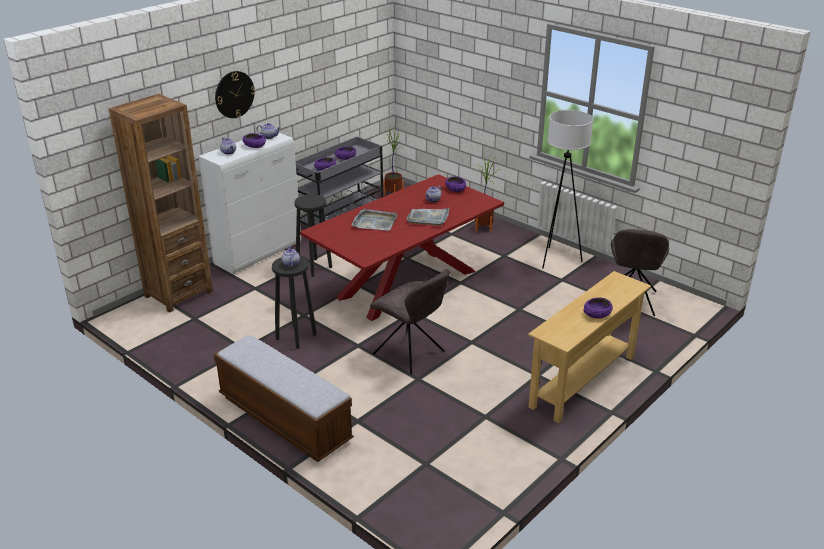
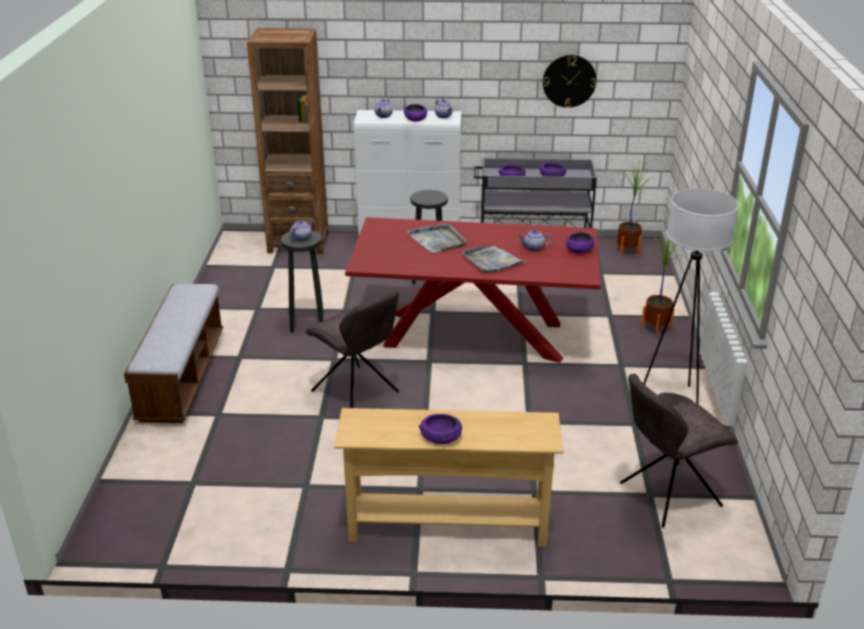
camera: 50 degrees right, 0 degrees up
(234, 94) = (417, 56): wall clock -> wall clock (569, 81)
(410, 354) = (357, 393): grey chair -> grey chair turned 45 degrees counterclockwise

